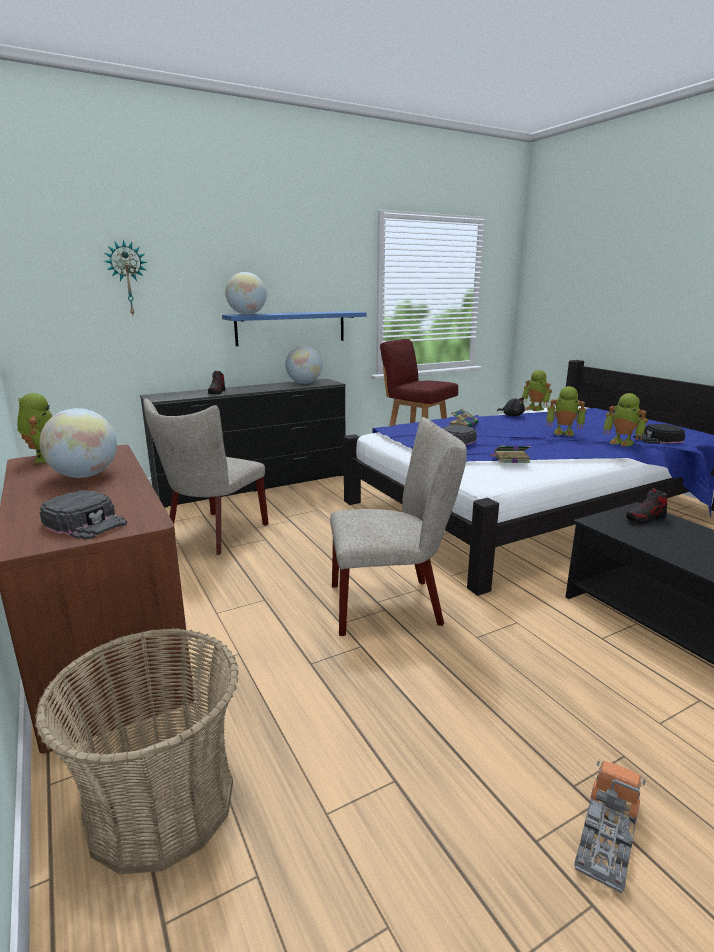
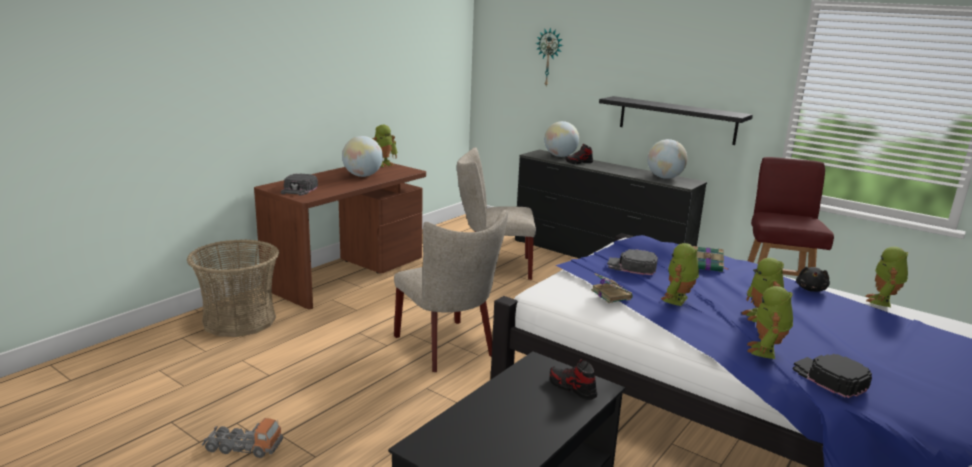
camera: 65 degrees right, 0 degrees up
(247, 314) = (623, 99): globe -> globe (560, 156)
(291, 328) = (677, 120): blue shelf -> black shelf
(530, 444) = (678, 300): none -> toy robot

